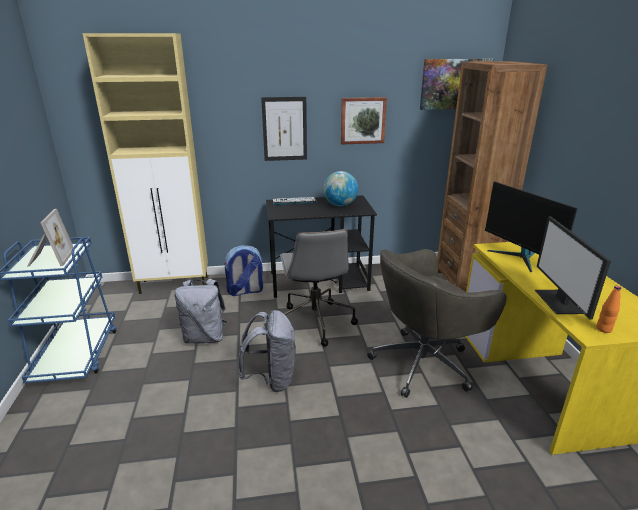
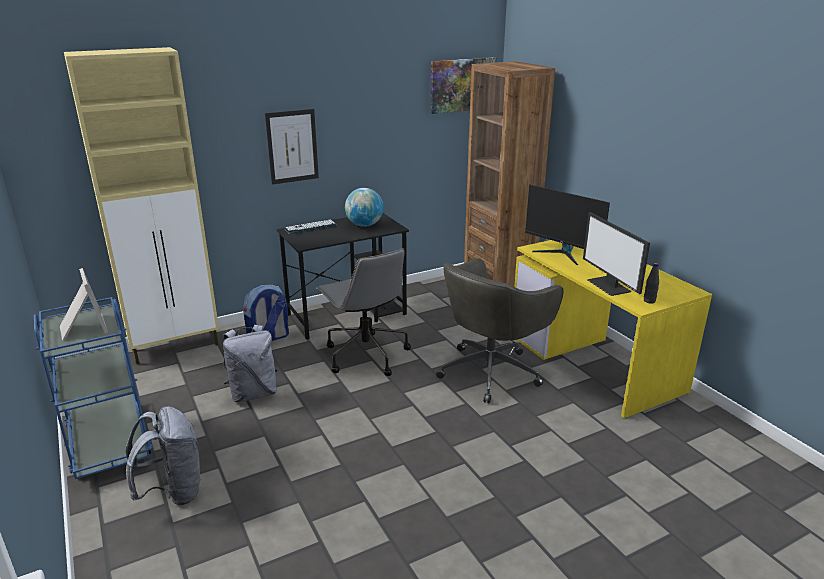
camera: 20 degrees left, 0 degrees up
(271, 379) = (352, 416): grey backpack -> grey backpack (173, 492)
(362, 120) = (374, 130): picture -> none
(603, 329) = (649, 301): orange bottle -> black bottle

